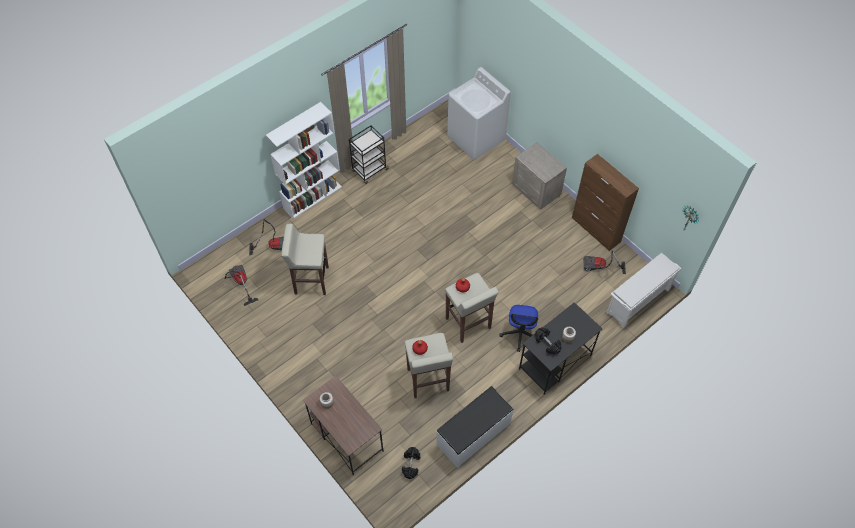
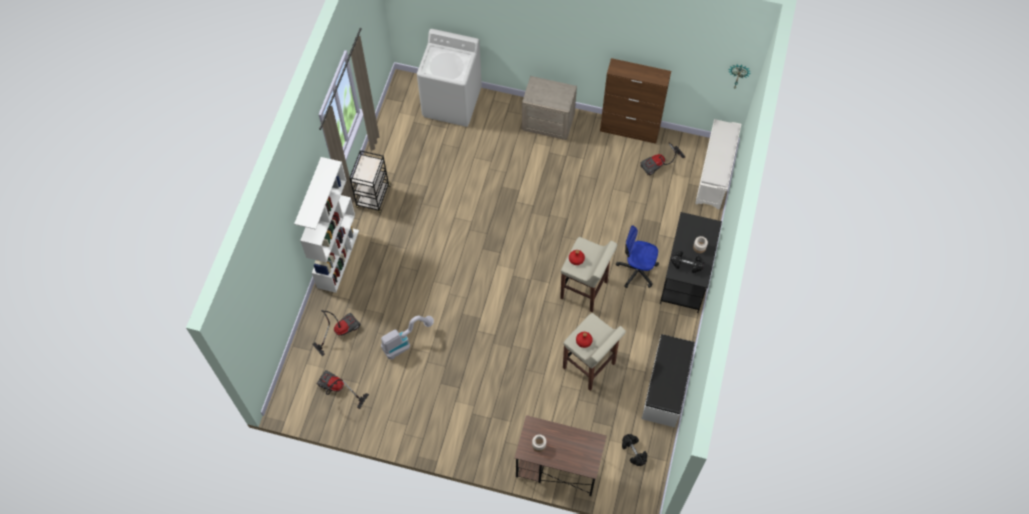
camera: 35 degrees left, 5 degrees up
(311, 280) = (404, 342): beige stool -> vacuum cleaner
(520, 334) = (637, 270): office chair -> office chair turned 135 degrees clockwise

